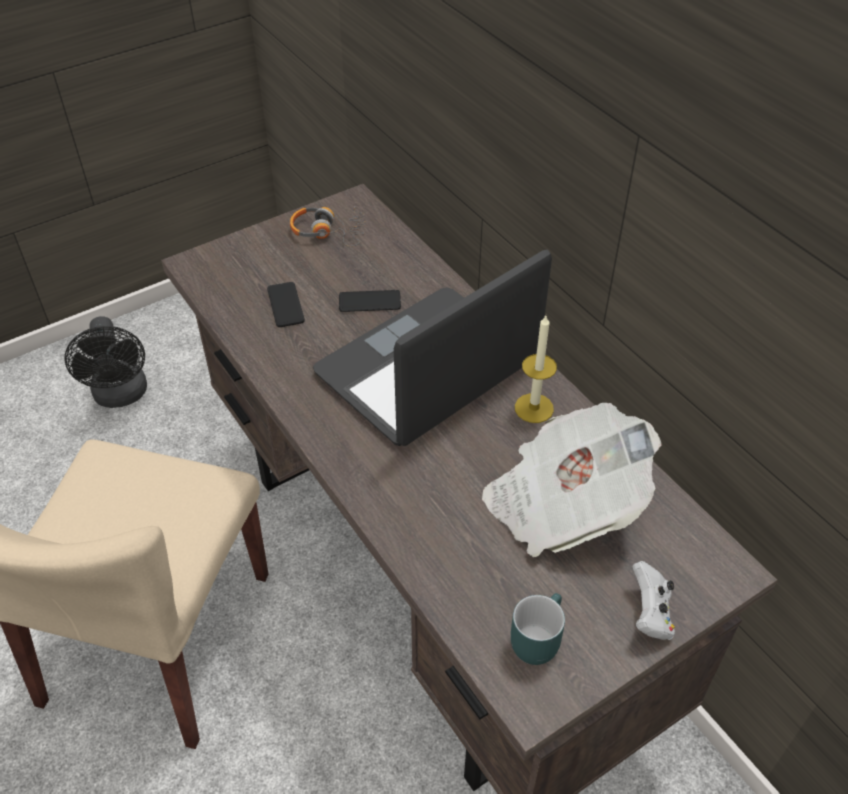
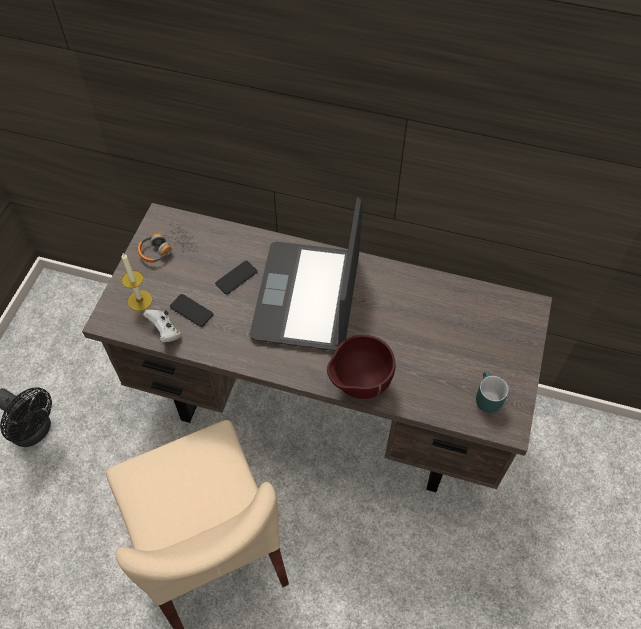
camera: 40 degrees left, 10 degrees up
(383, 502) = (358, 384): none -> brown bowl
(534, 408) = (379, 283): candle -> candle (140, 300)
(563, 504) = (438, 325): newspaper -> none
(650, 614) = (519, 351): white game controller -> white game controller (165, 331)

